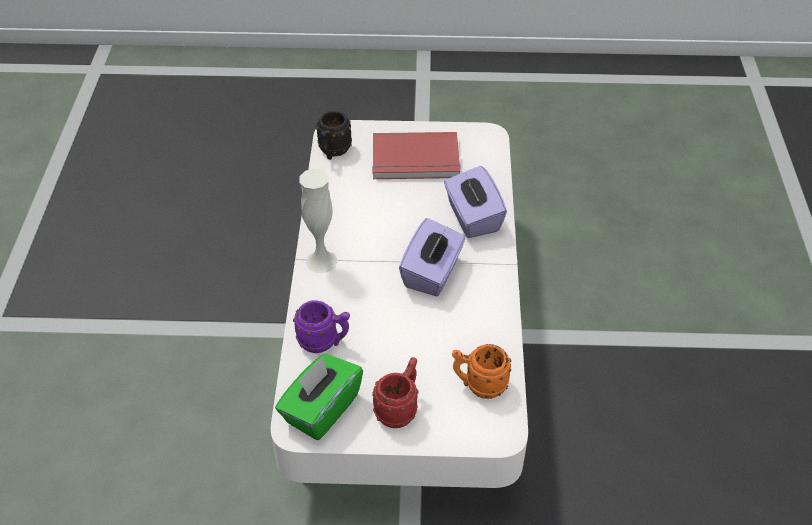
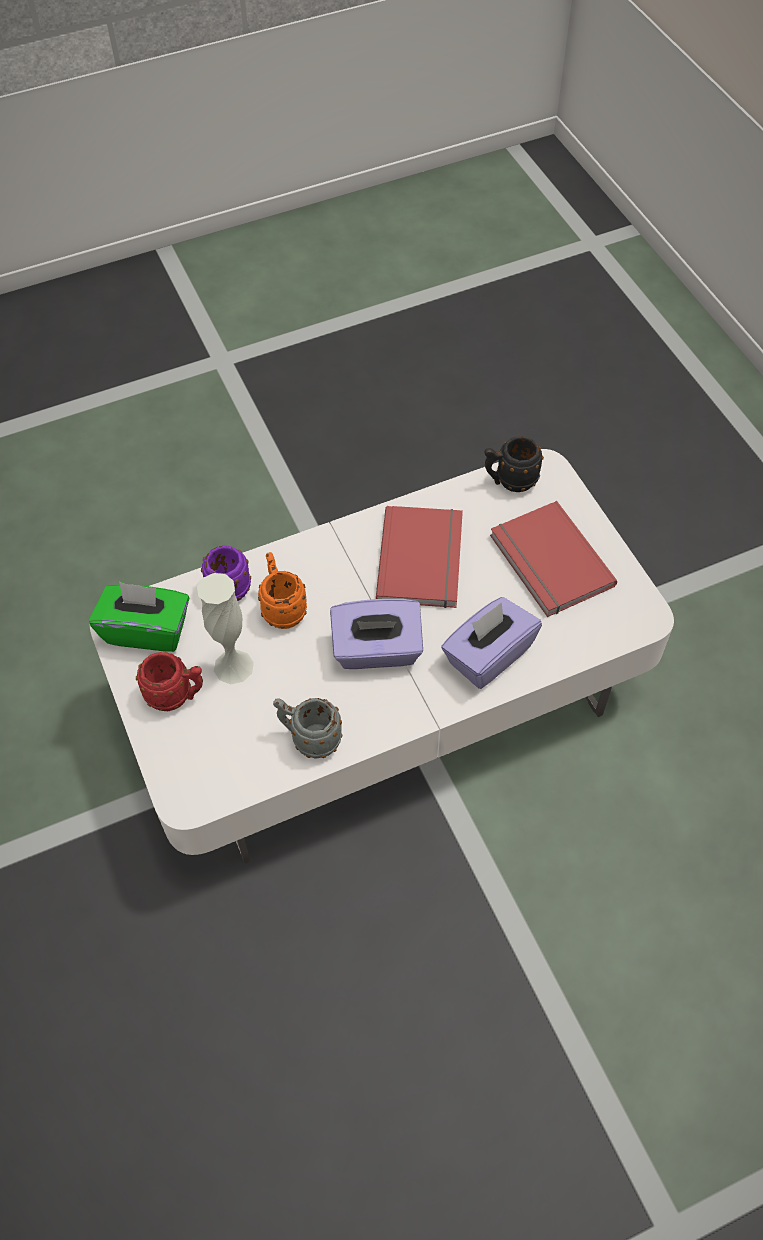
camera: 65 degrees right, 10 degrees up
(321, 261) = (338, 544): white vase -> white vase (233, 666)
(368, 219) = (424, 559): none -> red book
(479, 385) = (240, 756): orange mug -> orange mug (282, 608)
(486, 338) = (309, 738): none -> grey mug

